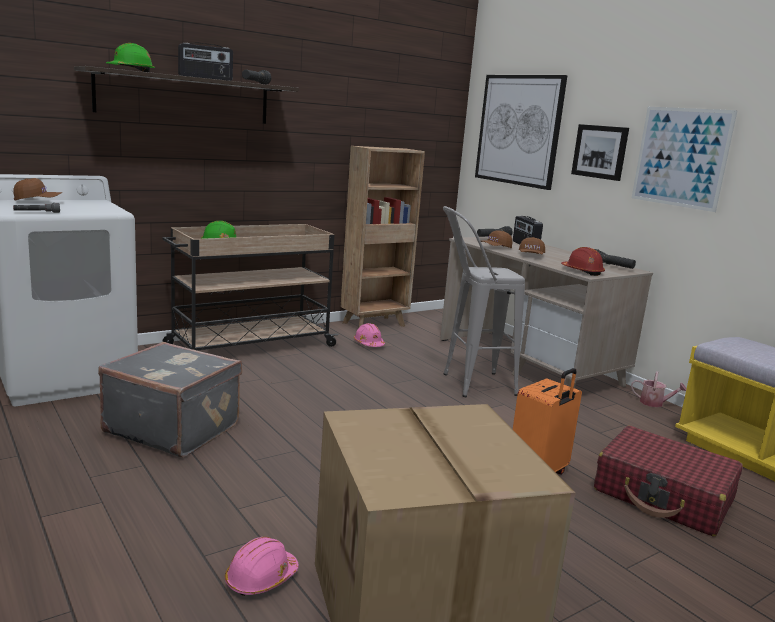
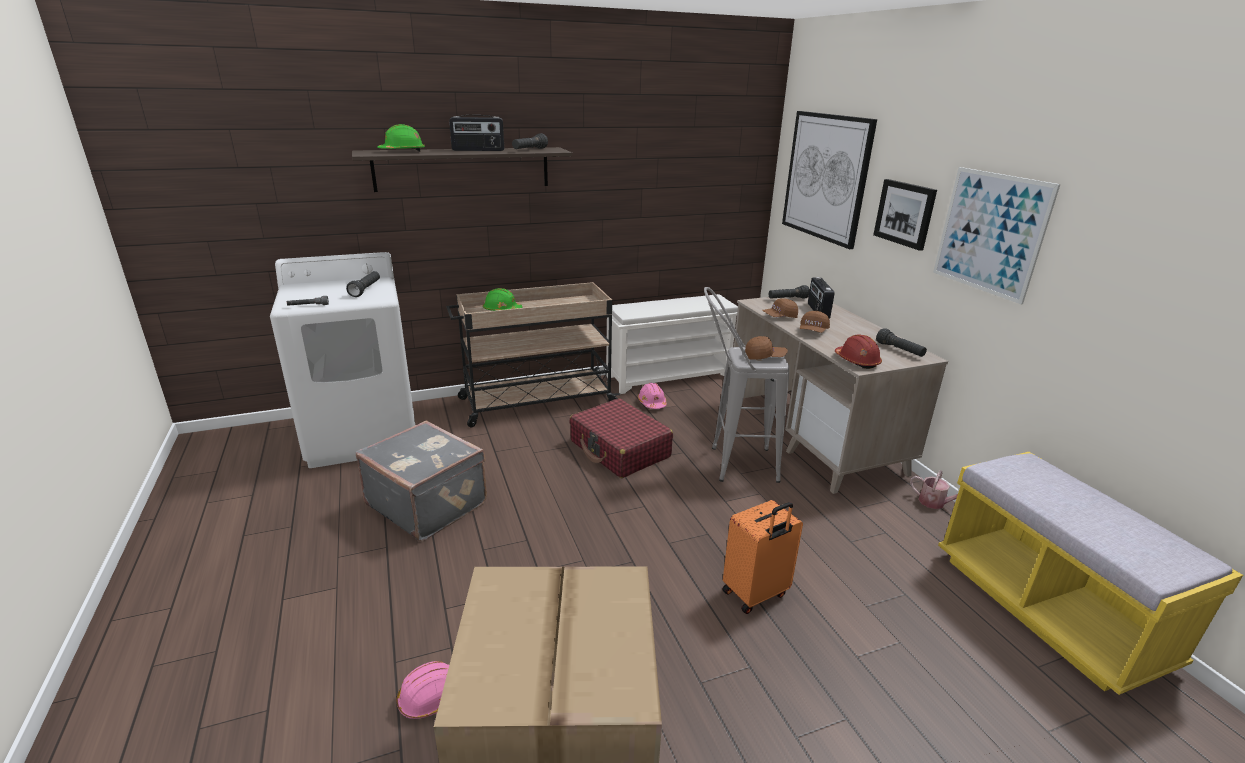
camera: 15 degrees right, 10 degrees up
(38, 200) = (322, 285): brown cap -> brown cap (764, 356)
(91, 206) = (366, 290): none -> black flashlight
(375, 324) = (669, 376): brown bookcase -> white shoe rack
(664, 496) = (885, 640): red suitcase -> red suitcase (620, 449)

